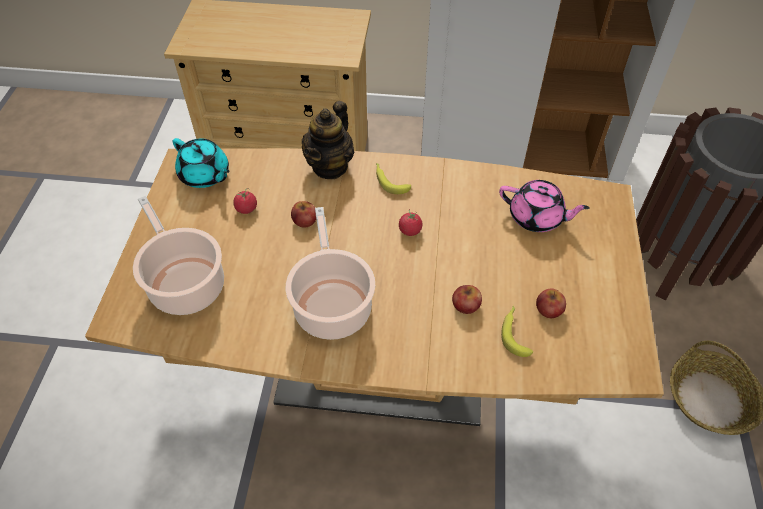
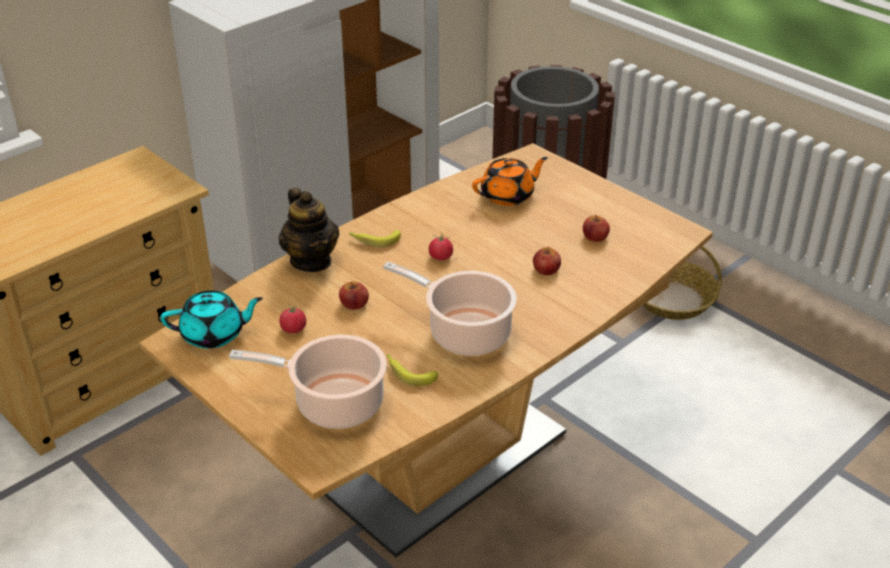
camera: 50 degrees left, 15 degrees down
(515, 333) = (597, 262): banana -> banana (408, 372)
(536, 218) = (508, 196): pink teapot -> orange teapot

